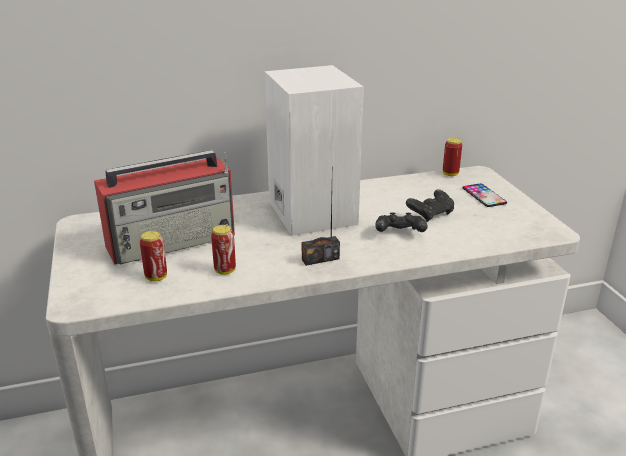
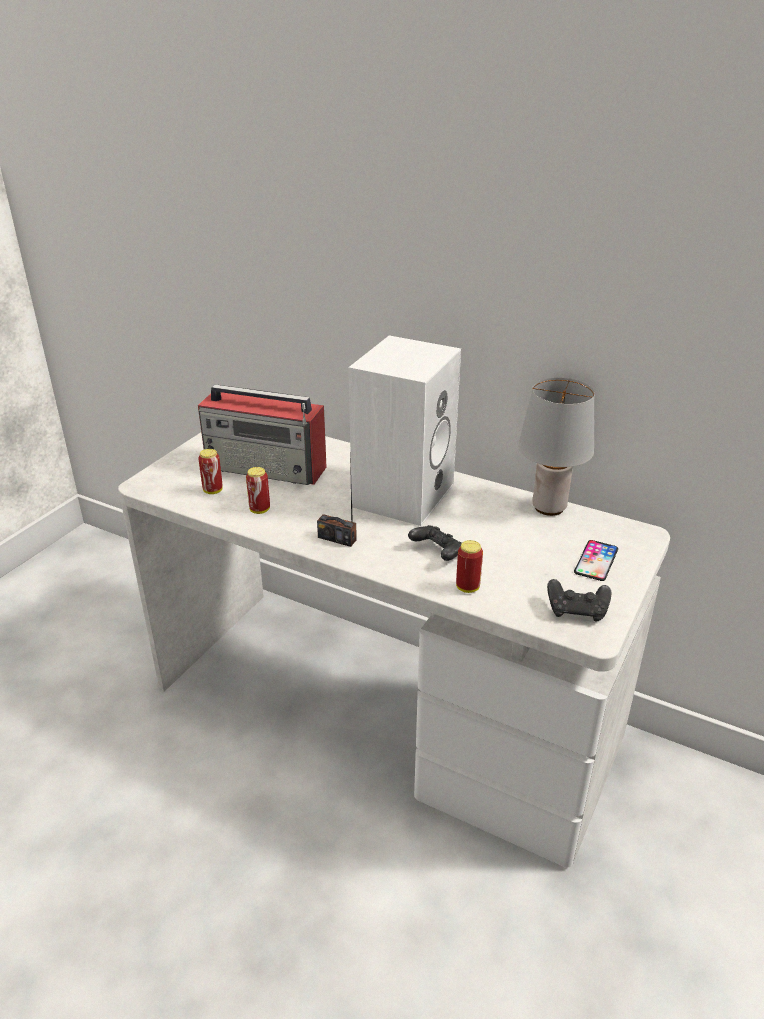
camera: 45 degrees right, 5 degrees up
(409, 181) = (548, 508): none -> grey table lamp
(430, 214) = (502, 550): black game controller -> black game controller (577, 611)
(450, 174) = (607, 521): can -> can (467, 587)

